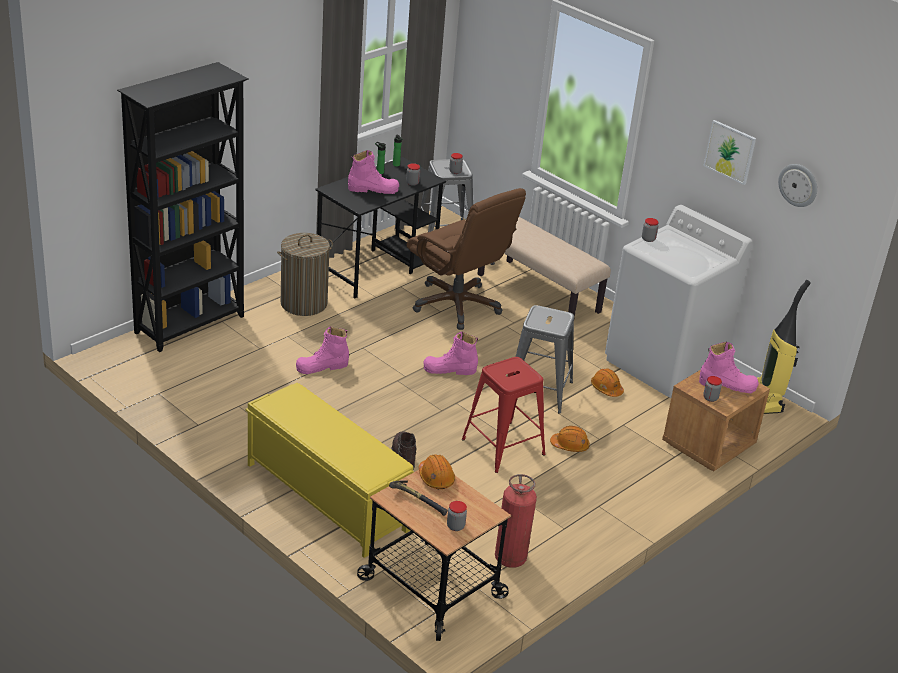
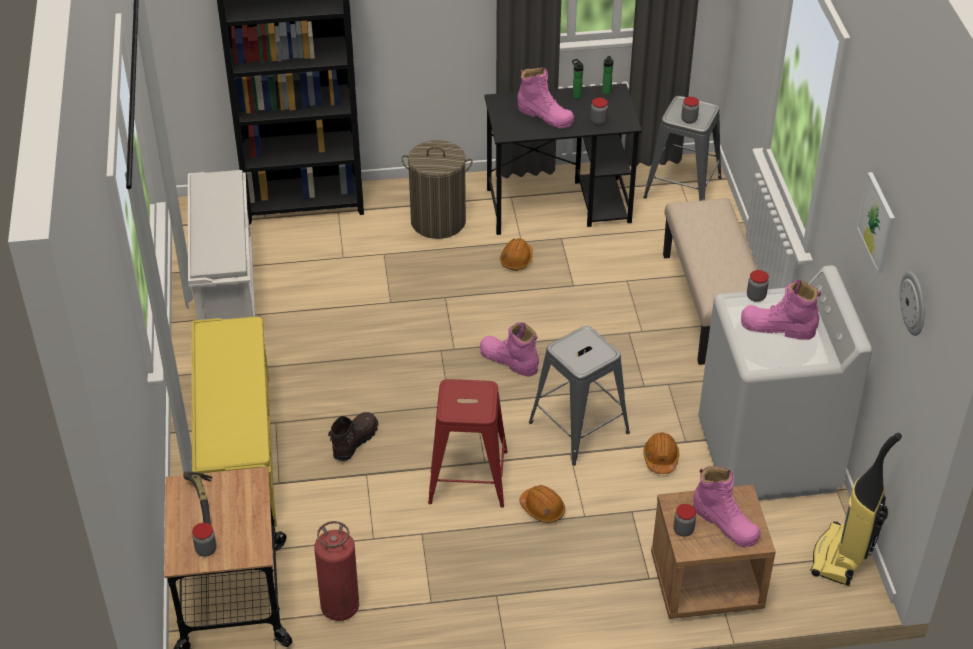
camera: 40 degrees right, 10 degrees up
(197, 401) = (227, 293): none -> white shoe rack
(322, 366) = (382, 303): pink boot -> pink boot (778, 327)
(436, 478) = (247, 487): orange hard hat -> orange hard hat (516, 259)
(457, 305) = (599, 285): brown office chair -> none

